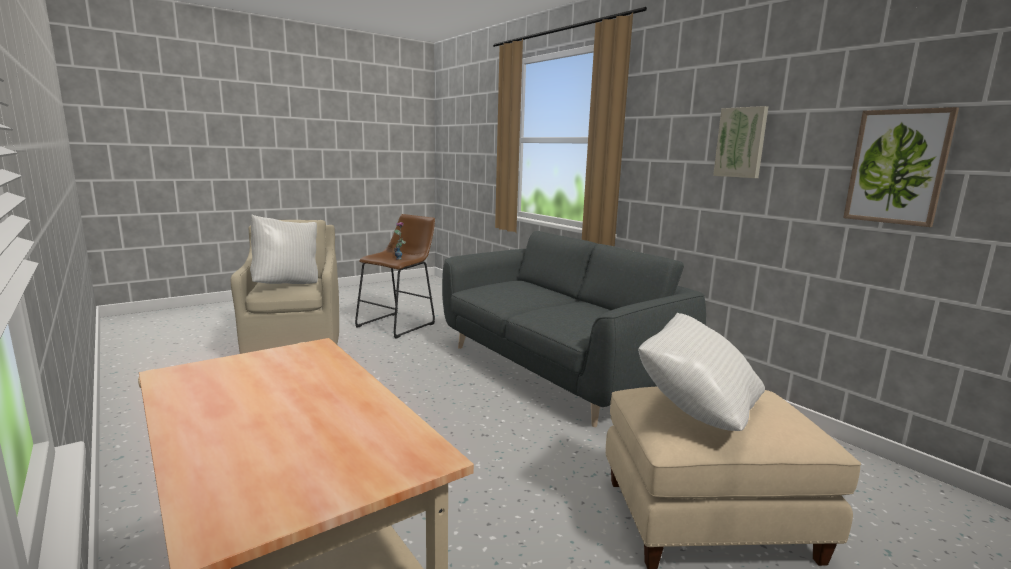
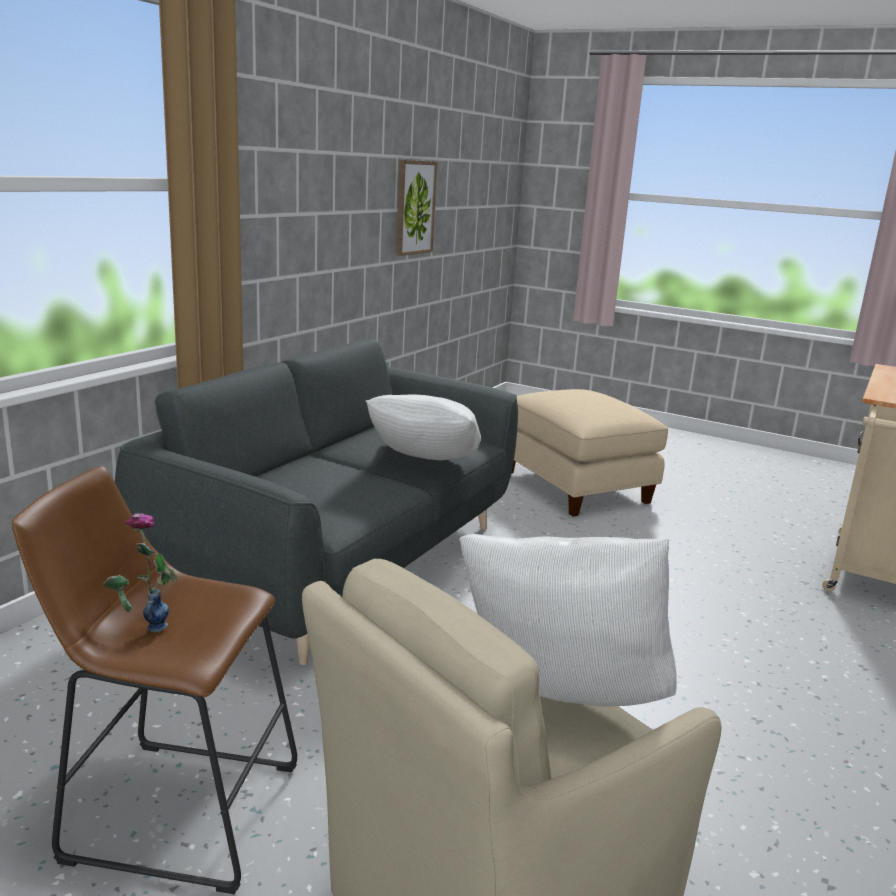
camera: 115 degrees left, 5 degrees up
(697, 409) = (604, 404): white pillow -> white pillow (424, 463)
(741, 142) = (330, 188): picture -> none

